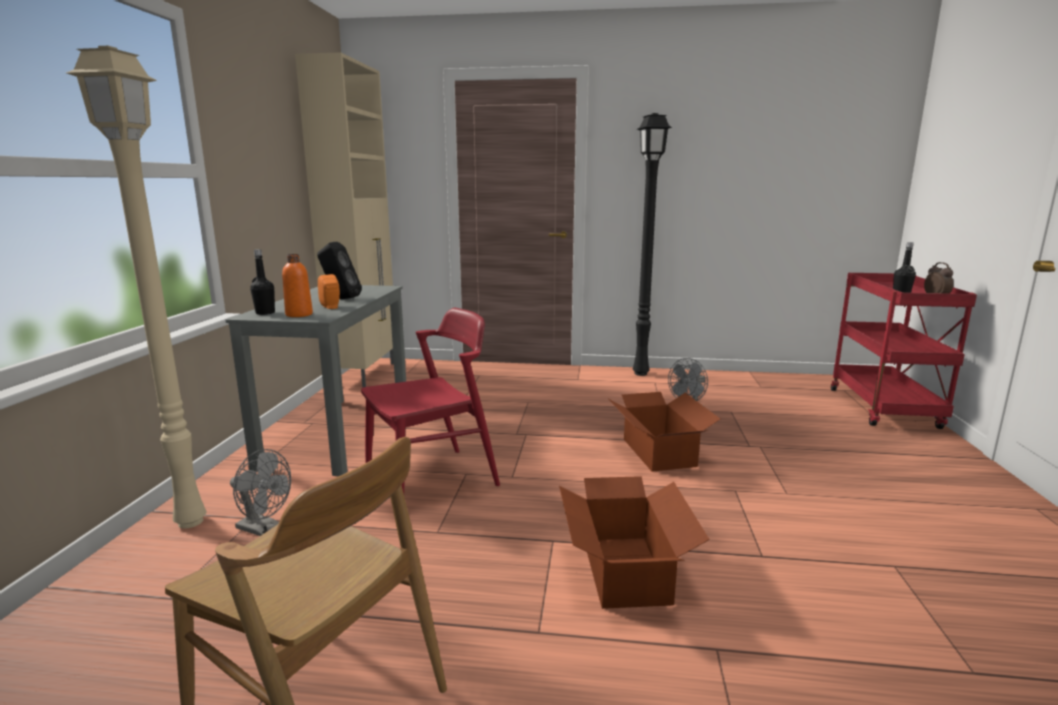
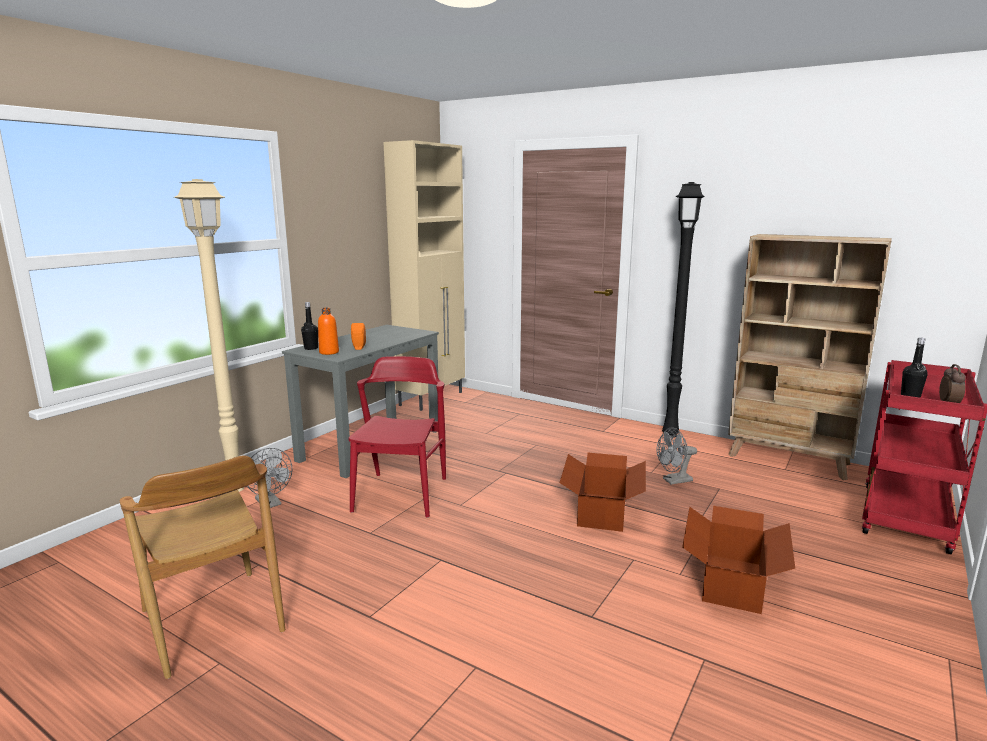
camera: 25 degrees right, 0 degrees up
(340, 298) = (376, 340): black speaker -> none
(432, 480) = (401, 494): red chair -> red chair turned 75 degrees counterclockwise
(624, 571) = (468, 595): cardboard box -> cardboard box (730, 582)
(755, 379) = (788, 460): none -> beige bookcase

